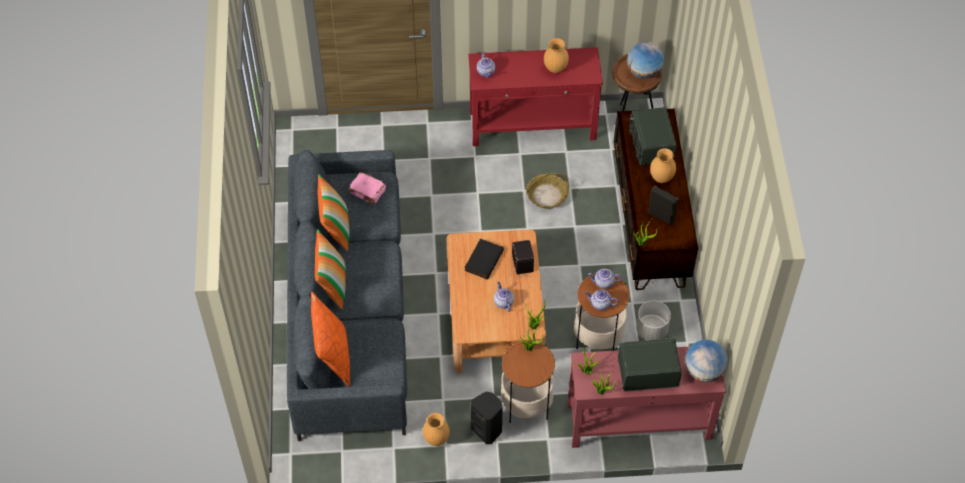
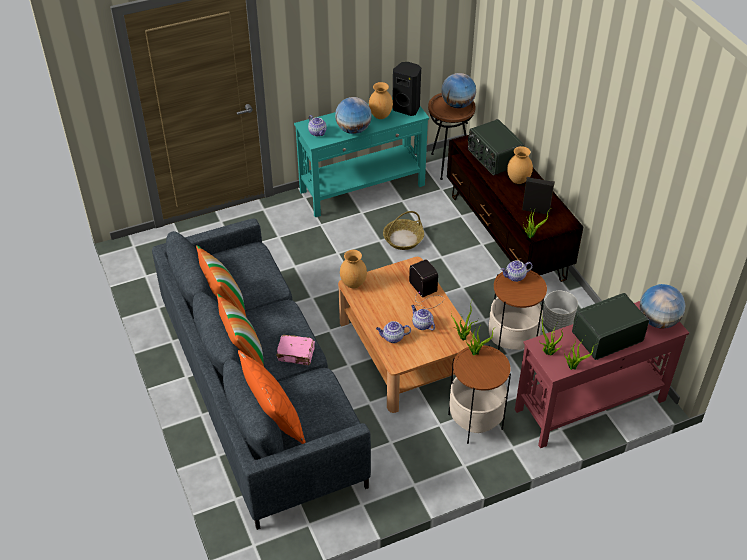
camera: 20 degrees left, 10 degrees down
(368, 192) = (244, 263): pink book -> pink book (296, 355)
(436, 439) = (402, 482): brown vase -> brown vase (353, 284)
(483, 260) = (383, 293): black book -> none
(487, 430) = (449, 457): black speaker -> black speaker (407, 108)
(521, 78) = (353, 130): none -> globe
(533, 126) = (363, 188): red console table -> turquoise console table
(600, 304) = (522, 295): teapot -> teapot (392, 338)

